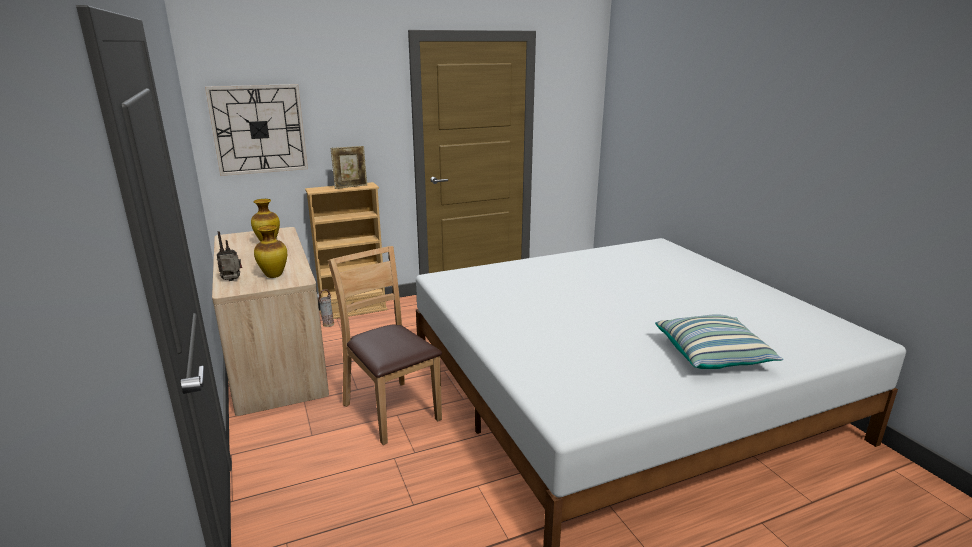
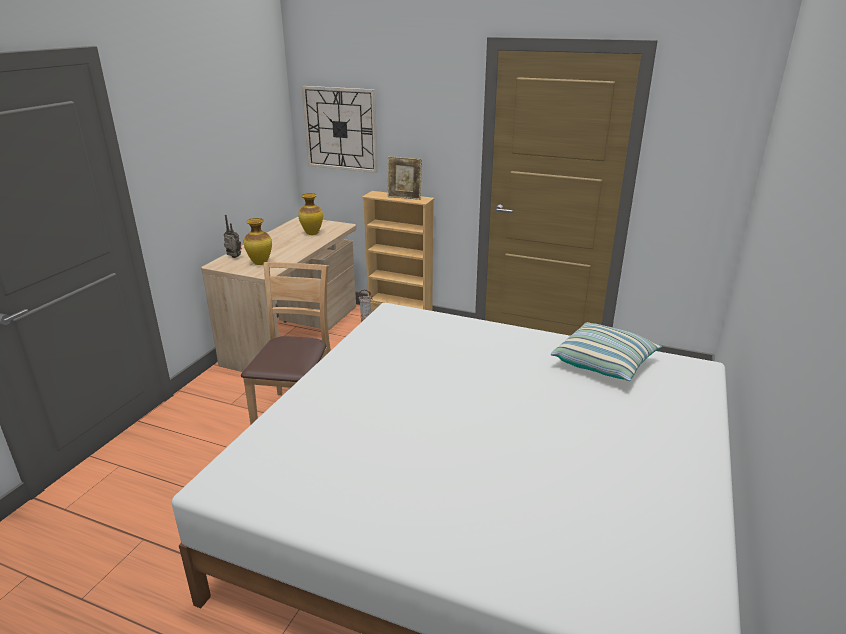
camera: 45 degrees right, 5 degrees up
(713, 355) = (449, 517): pillow -> pillow (604, 364)

